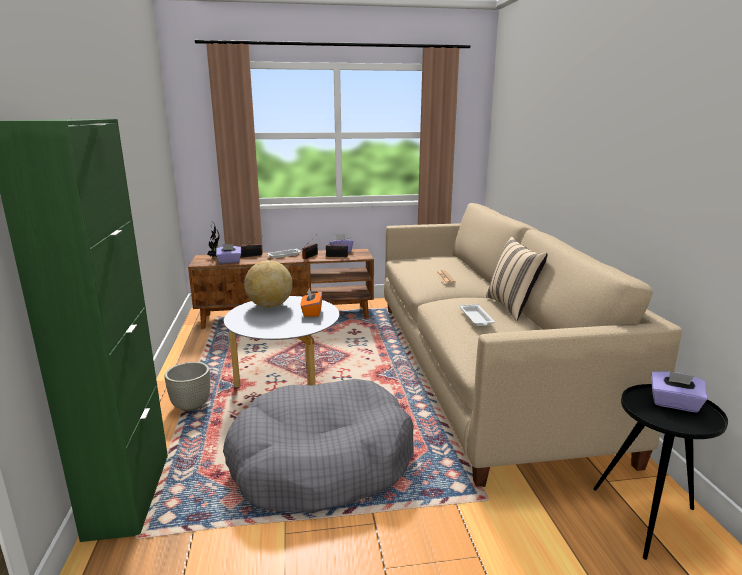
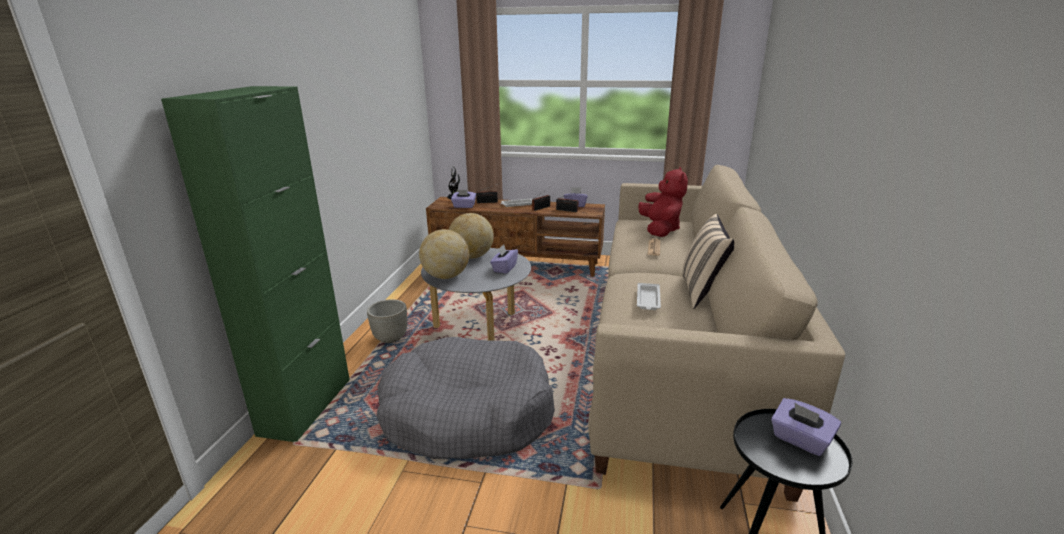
camera: 20 degrees right, 5 degrees up
(256, 326) = (446, 276): none -> globe
(312, 312) = (504, 268): orange tissue box -> purple tissue box
(436, 263) = (660, 229): none -> red plush toy

